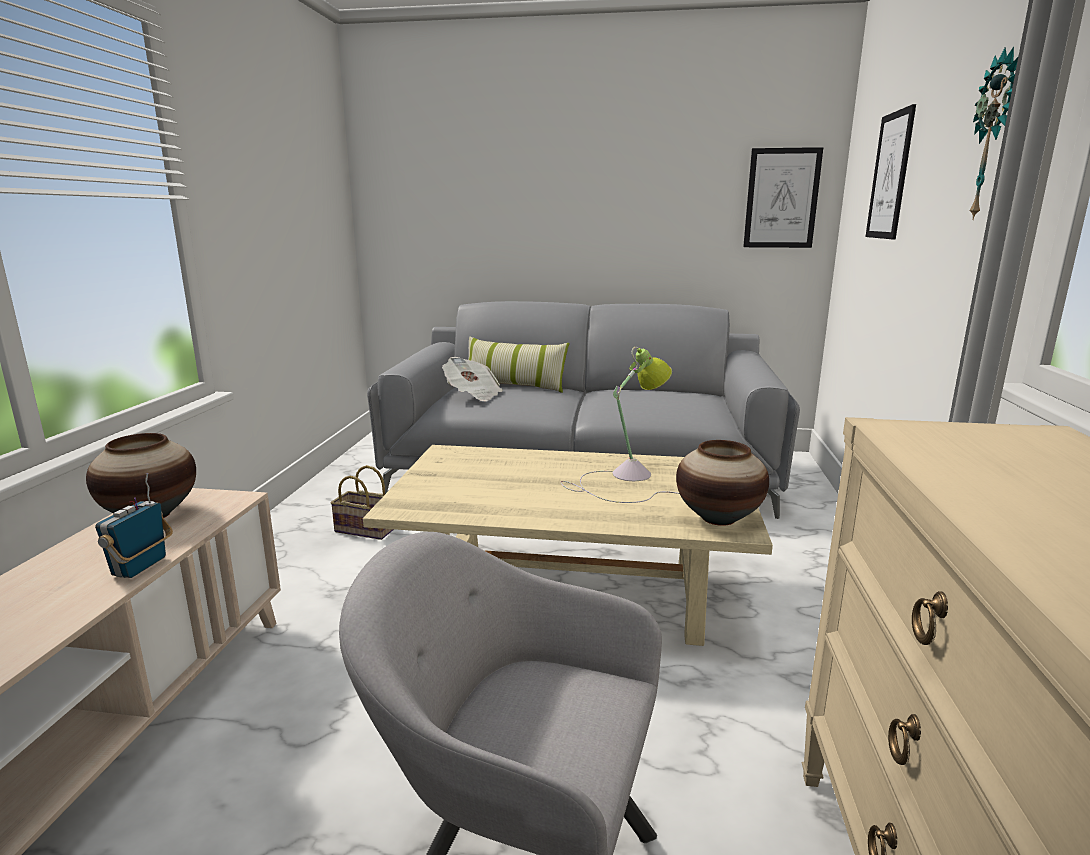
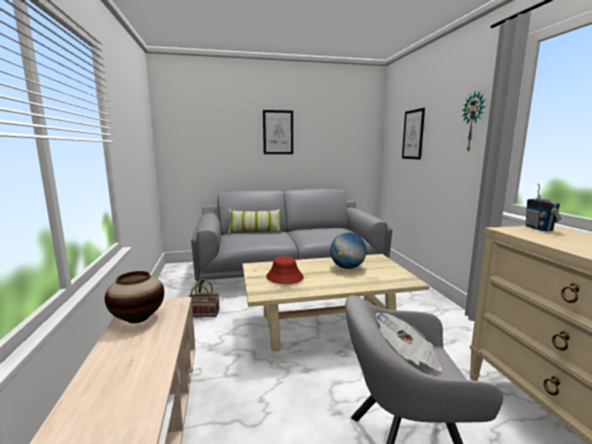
camera: 20 degrees left, 5 degrees down
(141, 567) = (167, 344): radio -> radio (539, 228)
(473, 394) = (240, 237): newspaper -> newspaper (407, 355)
(477, 481) = (284, 277): none -> red hat
(625, 479) = (347, 267): table lamp -> globe
(718, 518) = (400, 278): vase -> none
(782, 198) = (359, 142): picture -> picture (278, 132)

